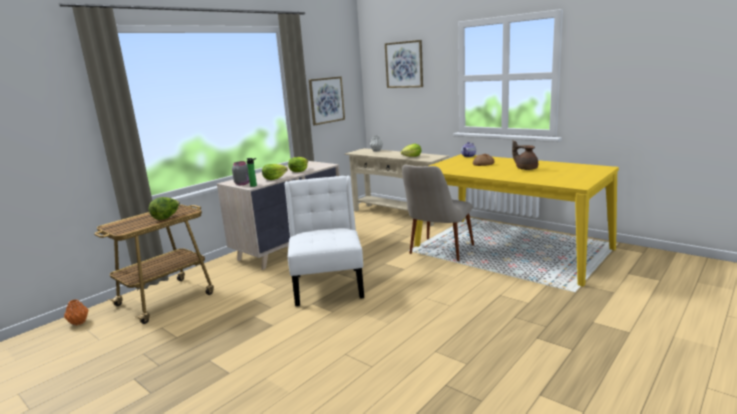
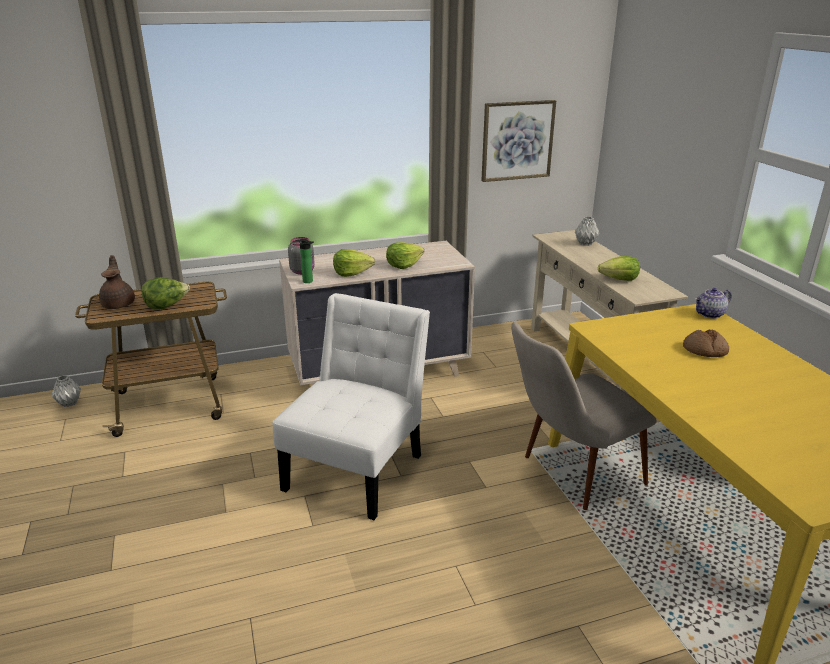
camera: 30 degrees right, 10 degrees up
(79, 322) = (69, 403): orange vase -> grey vase
(404, 64) = (668, 97): picture -> none
(525, 168) = (770, 396): brown teapot -> brown teapot (119, 304)

